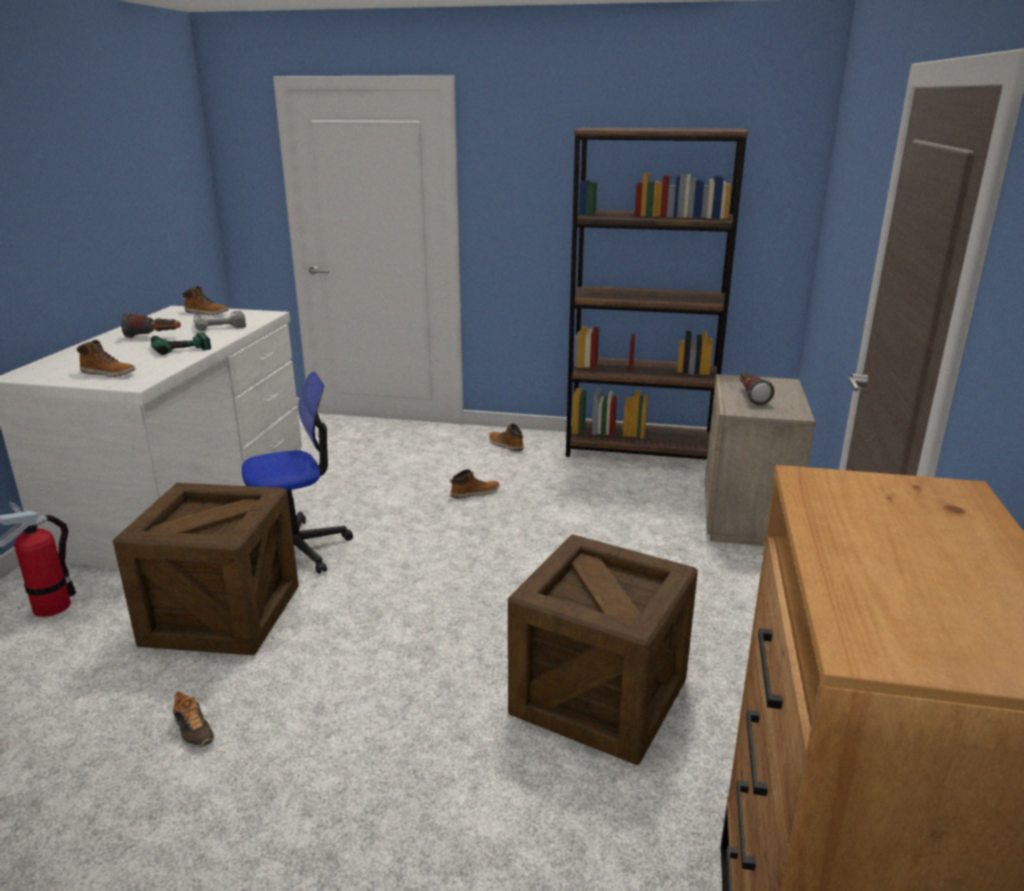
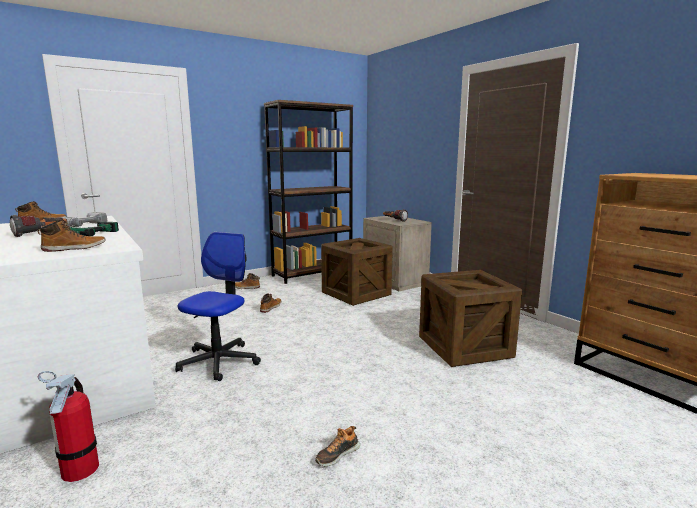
camera: 45 degrees left, 10 degrees down
(193, 730) = (337, 454): shoe -> shoe turned 135 degrees clockwise
(222, 615) = (238, 406): crate -> crate (356, 293)

